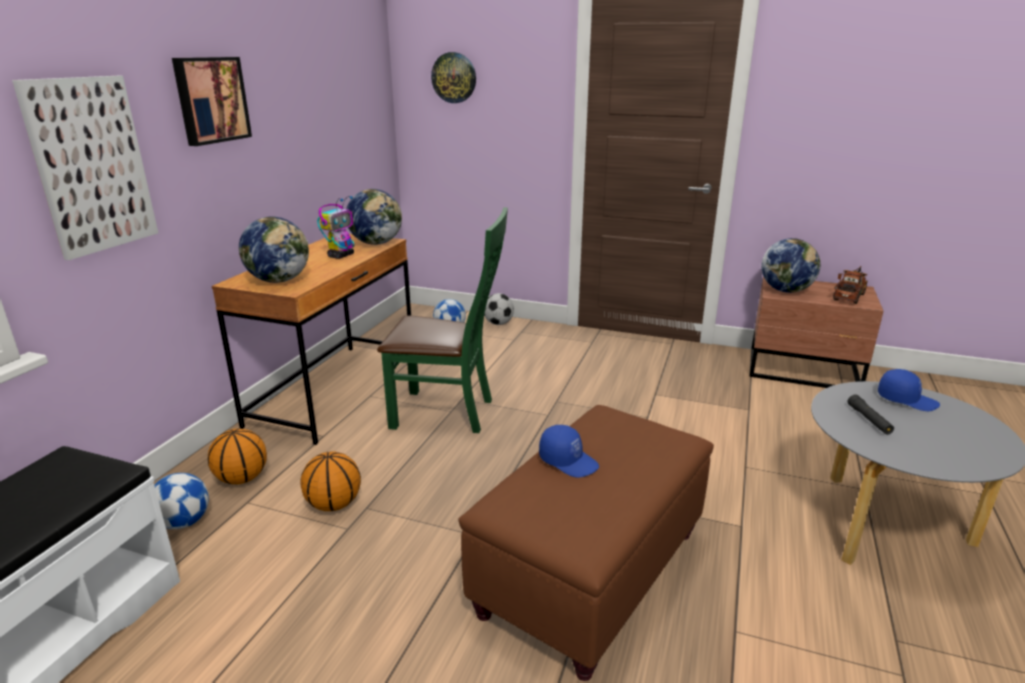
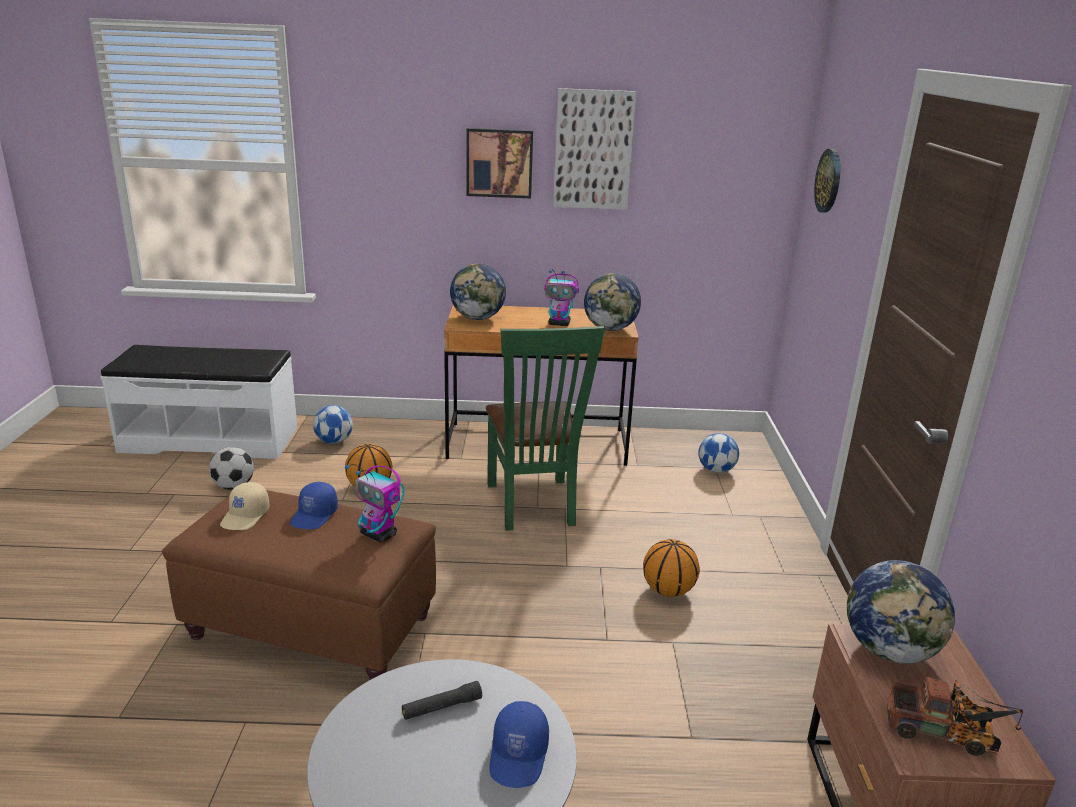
camera: 70 degrees right, 0 degrees up
(91, 165) = (380, 193): picture -> picture (593, 150)
(243, 478) = (389, 445): basketball -> basketball (669, 591)
(498, 323) = (767, 496): football -> football (234, 486)
(554, 508) = (246, 516): none -> beige cap
(618, 428) = (379, 535): none -> toy robot

